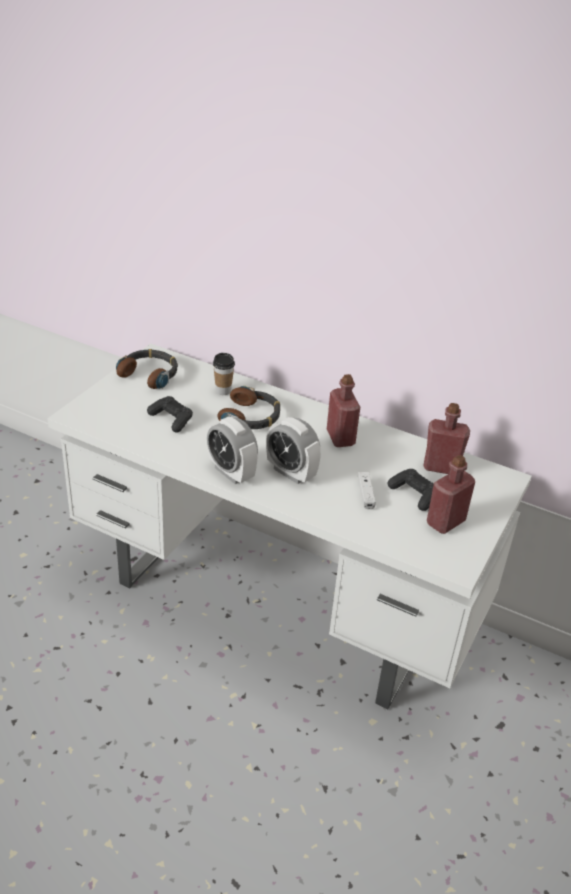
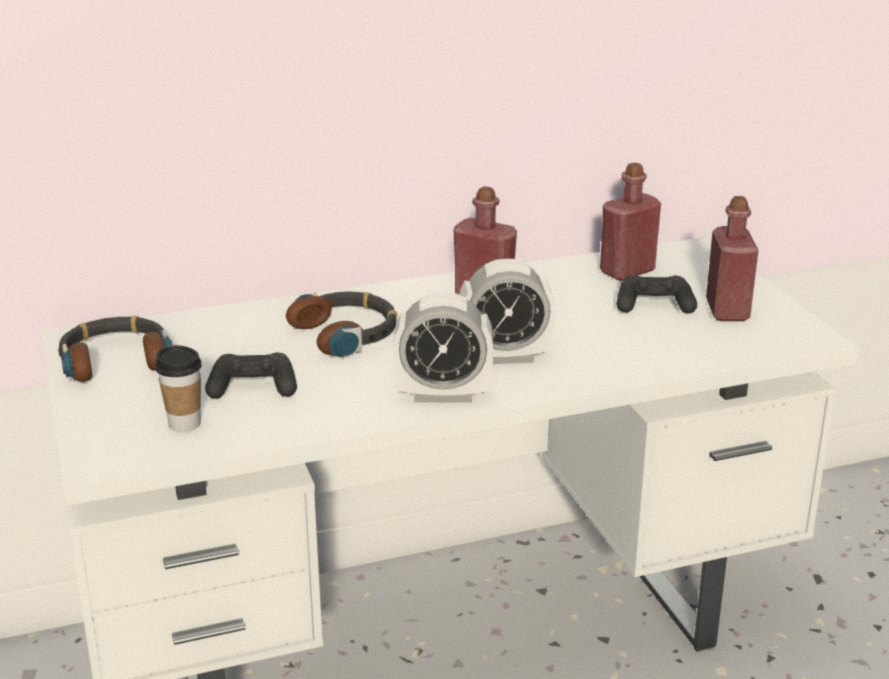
camera: 45 degrees left, 10 degrees down
(223, 391) = (255, 327): cup -> cup (184, 424)
(365, 494) = (614, 331): white game controller -> none

